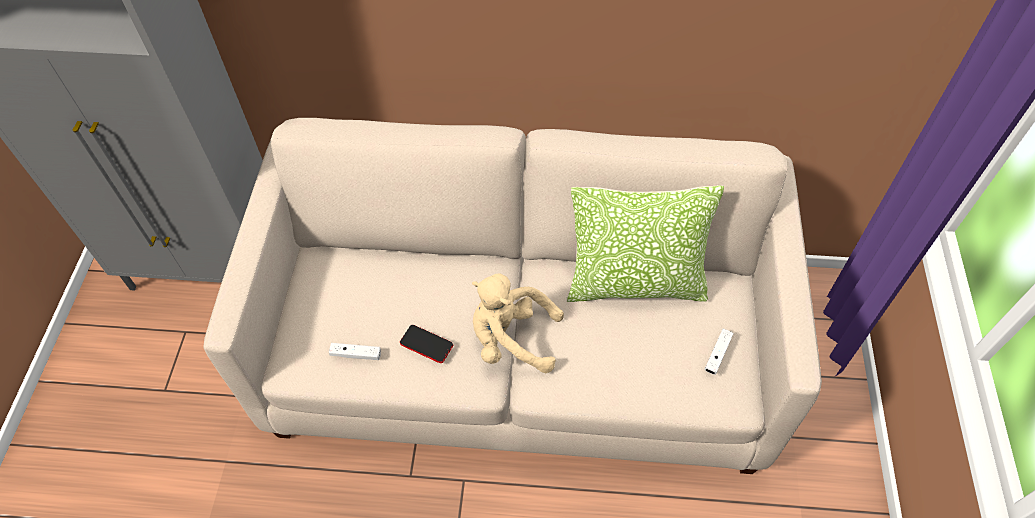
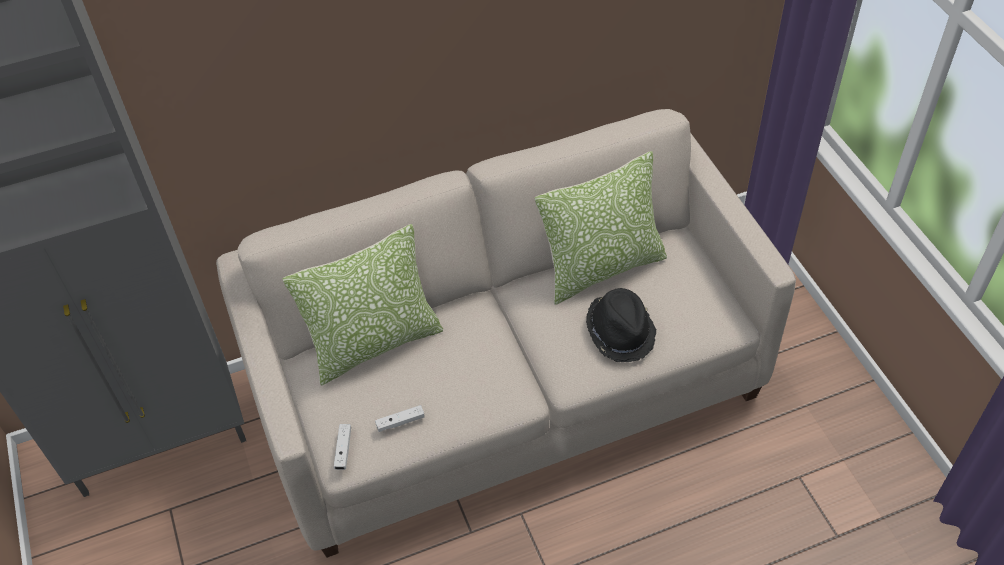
camera: 25 degrees left, 5 degrees down
(380, 267) = (375, 343): none -> pillow
(426, 344) = (458, 387): phone -> none
(511, 339) = (527, 353): beige plush toy -> none
(615, 359) = (621, 332): none -> black hat
(717, 354) = (697, 295): white game controller -> white game controller (343, 450)

